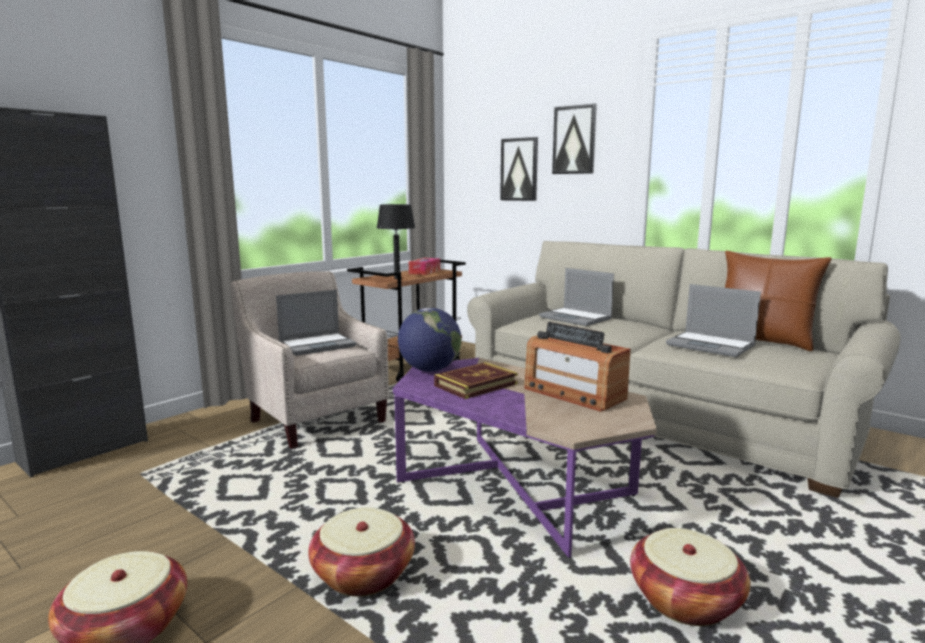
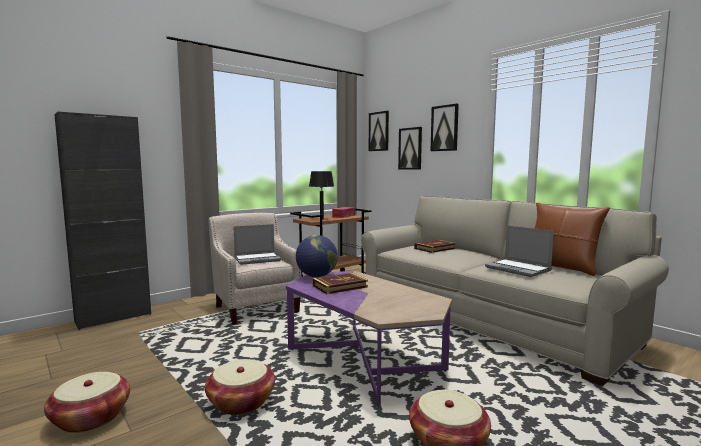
camera: 10 degrees right, 5 degrees down
(468, 142) = (379, 131): none -> picture
(573, 394) = (401, 295): radio -> none
(576, 318) = (435, 248): laptop -> book

